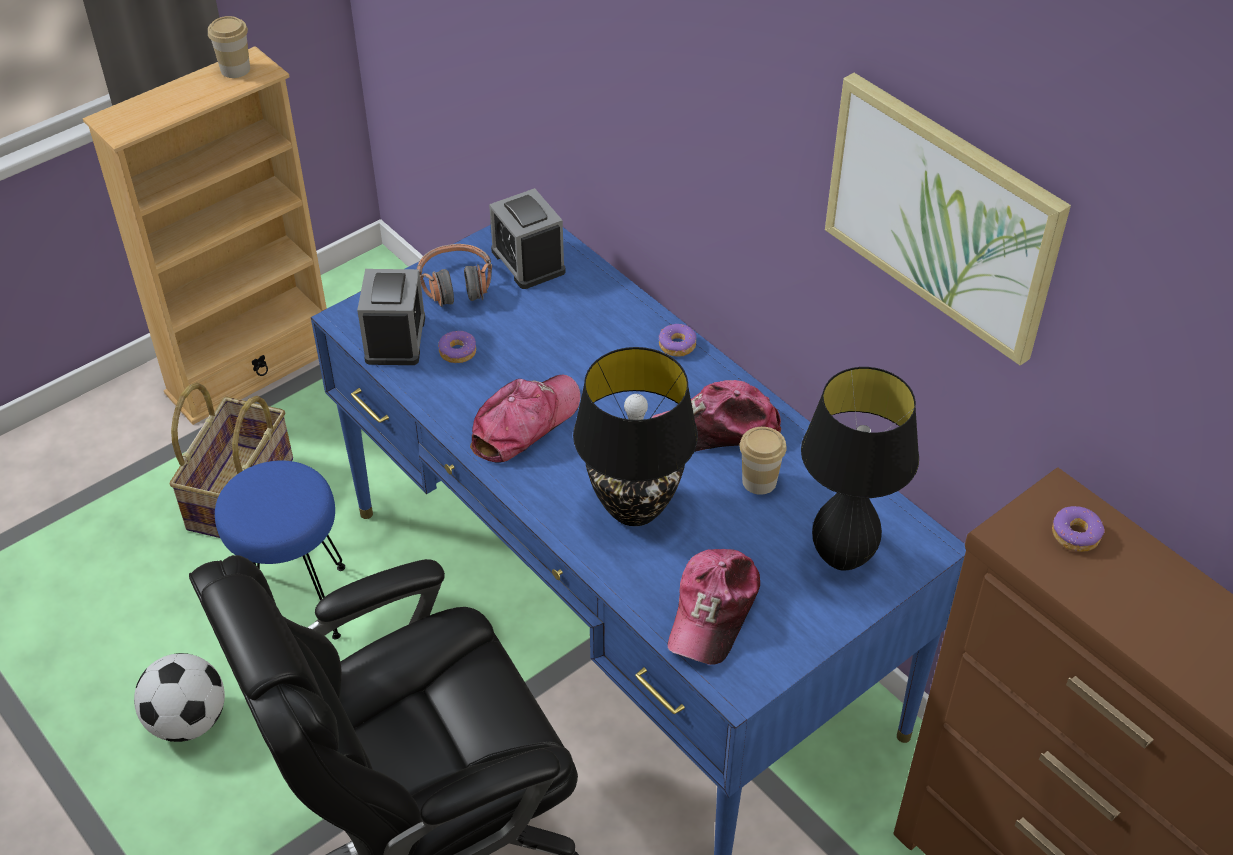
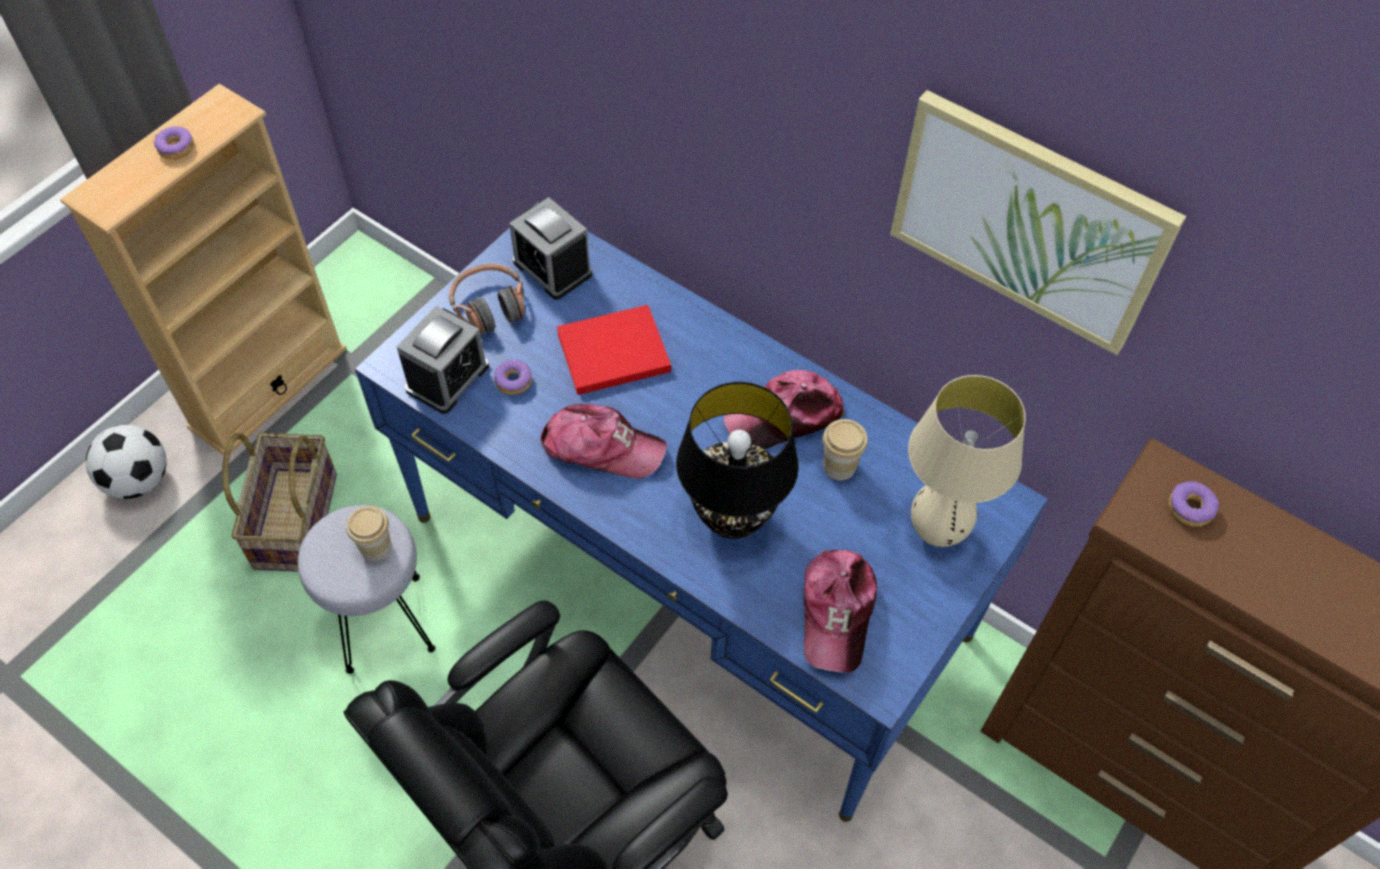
camera: 15 degrees left, 10 degrees up
(188, 721) = (314, 767): football -> football (139, 481)
(235, 69) = (207, 115): cup -> cup (376, 548)
(298, 604) = (385, 623): blue stool -> grey stool
(395, 339) = (447, 378): alarm clock -> alarm clock turned 45 degrees clockwise
(525, 423) = (602, 447): cap -> cap turned 75 degrees clockwise
(560, 343) = (610, 353): none -> red book
(677, 345) = (722, 335): donut -> donut (176, 148)
(842, 558) = (936, 532): black table lamp -> beige table lamp

